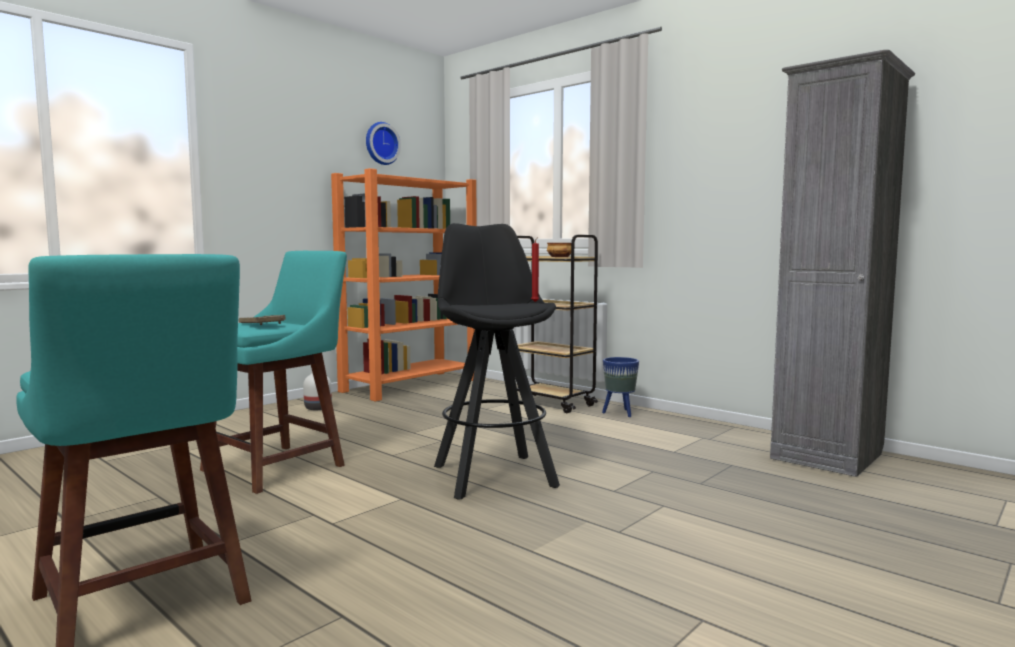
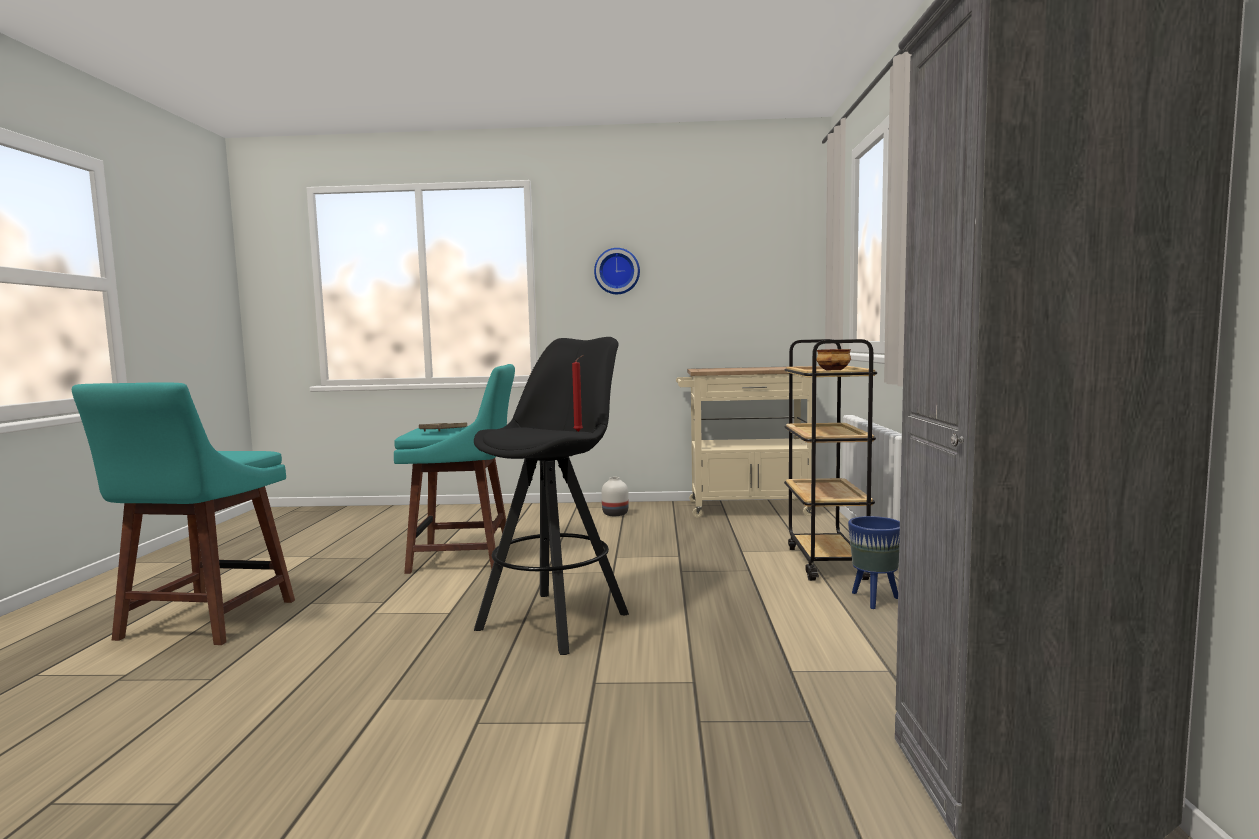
camera: 50 degrees right, 0 degrees up
(381, 143) = (732, 237): wall clock -> wall clock (617, 271)
(410, 385) = (744, 508): orange bookcase -> beige cart

